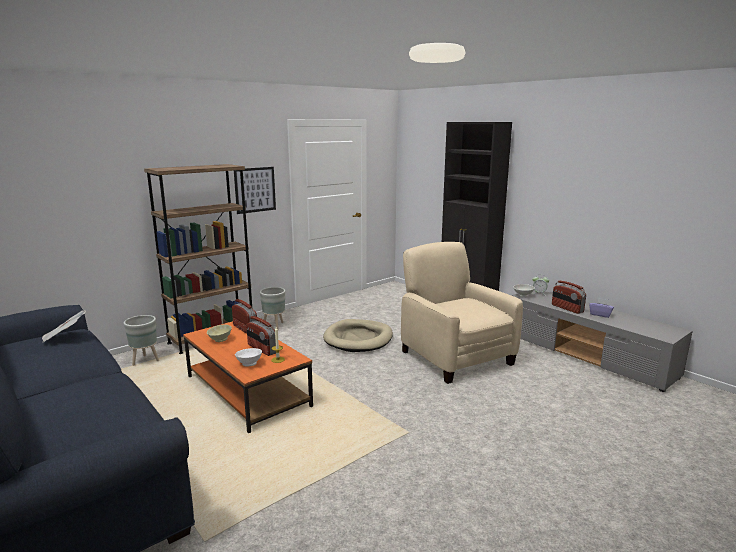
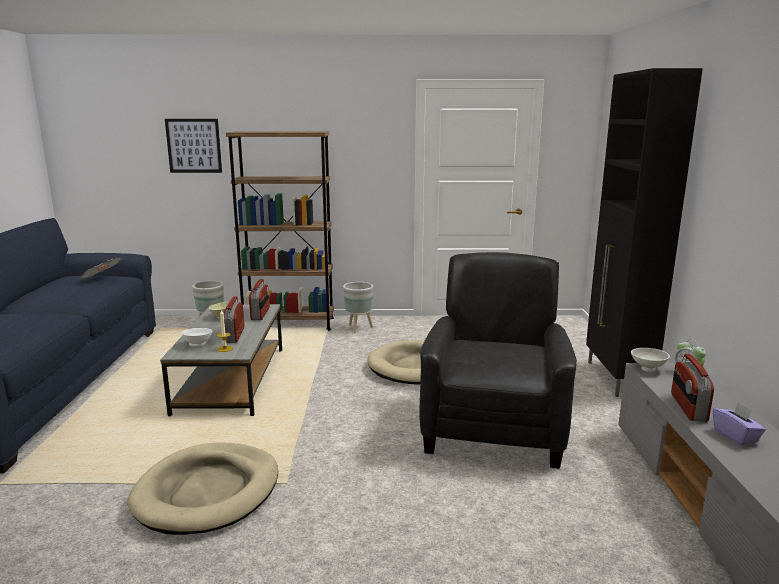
camera: 40 degrees right, 0 degrees up
(246, 391) = (231, 380): orange coffee table -> grey coffee table
(255, 190) = (365, 164): picture -> picture (194, 145)
(373, 460) = (208, 492): none -> beige dog bed
(455, 357) = (493, 427): beige armchair -> black armchair

